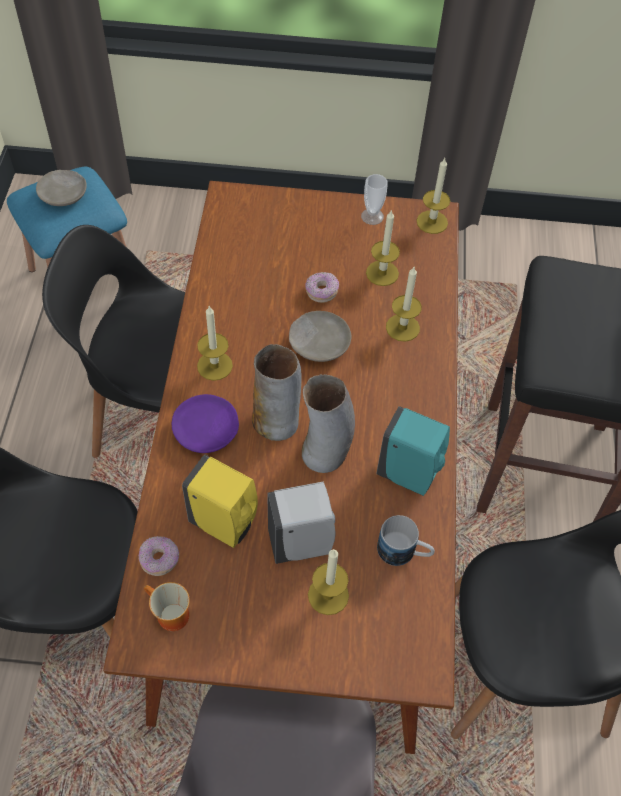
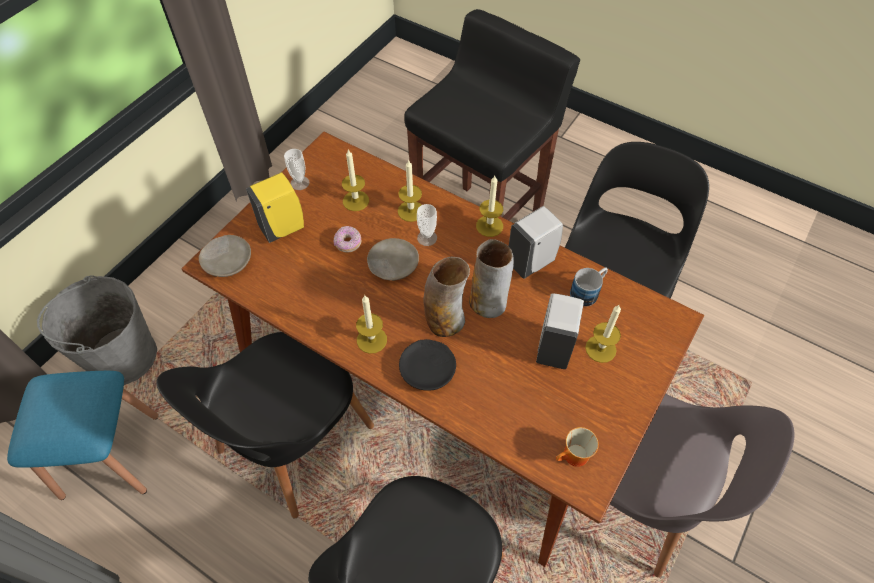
camera: 60 degrees left, 0 degrees up
(63, 194) = (54, 408): beige plate -> beige plate (228, 261)
(159, 559) = (524, 446): donut -> none
(182, 235) = (123, 357): none -> grey bucket
(206, 430) = (428, 369): purple plate -> black plate
(225, 524) = (516, 389): yellow soap dispenser -> yellow soap dispenser (284, 228)
(375, 358) = (427, 238): none -> cup
(410, 475) = (531, 261): turquoise soap dispenser -> white soap dispenser
(432, 222) = (330, 153): candle -> candle (489, 226)

